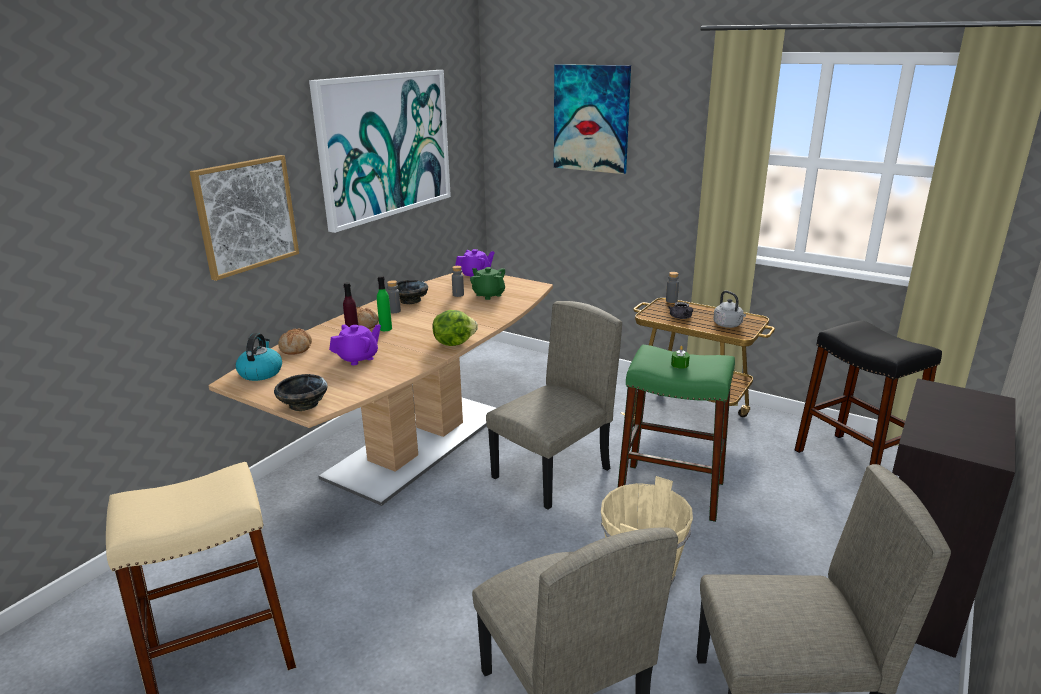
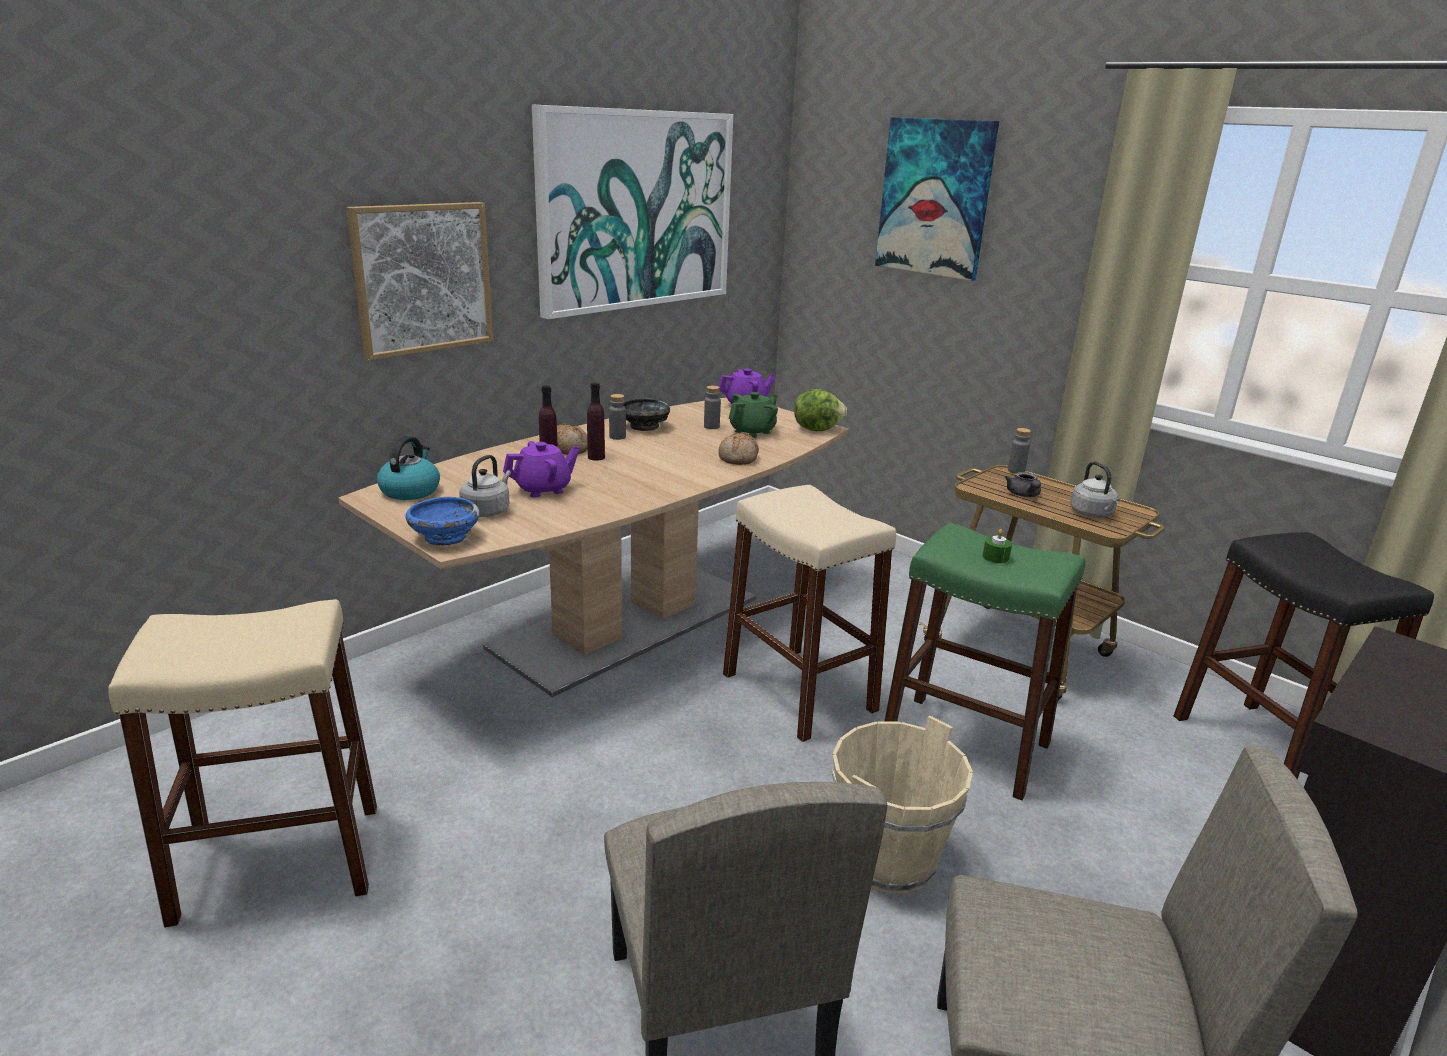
camera: 10 degrees right, 0 degrees up
(296, 348) = (470, 467): bread -> bread (739, 458)
(303, 404) = (444, 537): black bowl -> blue bowl
(325, 380) = (487, 511): none -> grey kettle
(385, 329) = (596, 457): green bottle -> purple bottle
(454, 343) = (679, 486): lettuce -> lettuce (816, 429)
(488, 295) = (753, 432): green teapot -> green teapot turned 75 degrees clockwise
(552, 474) = (799, 692): beige chair -> beige stool

